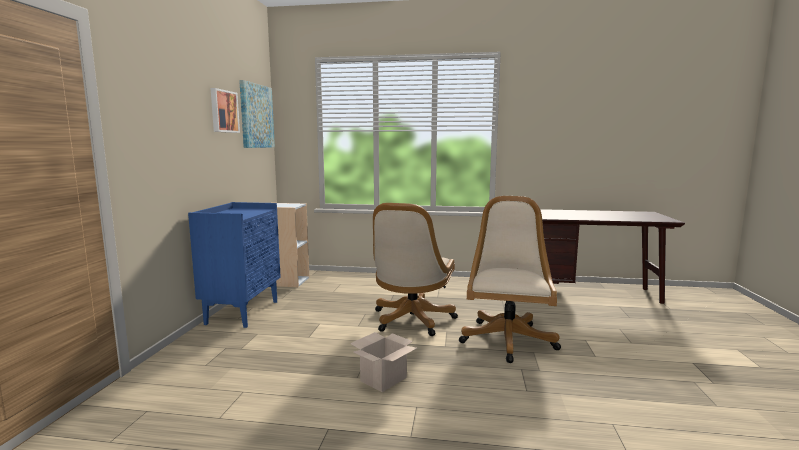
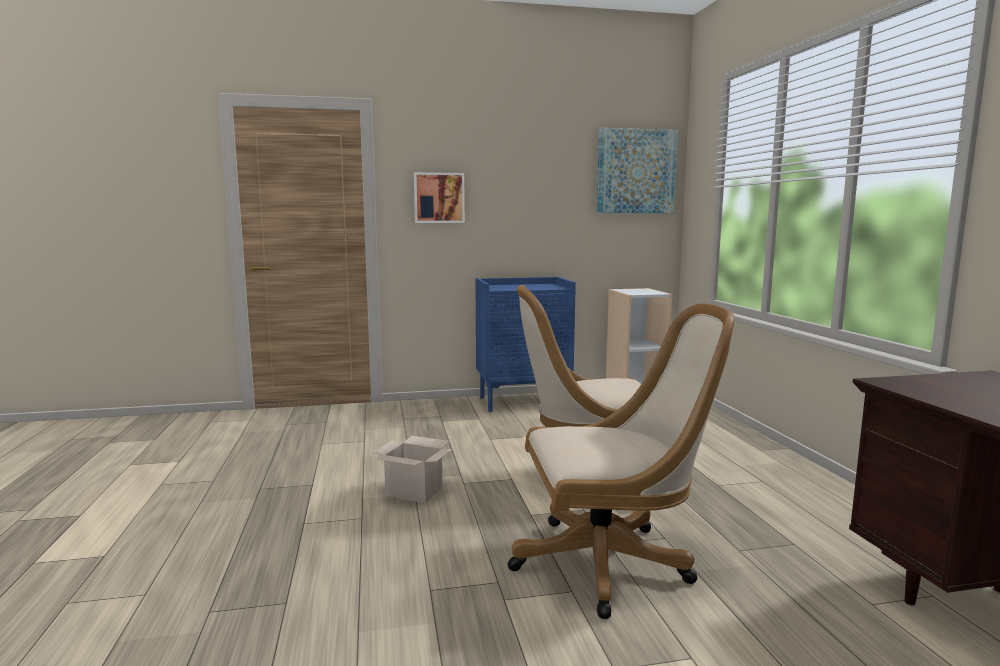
camera: 70 degrees right, 0 degrees up
(223, 111) = (558, 170): picture -> picture (439, 198)

